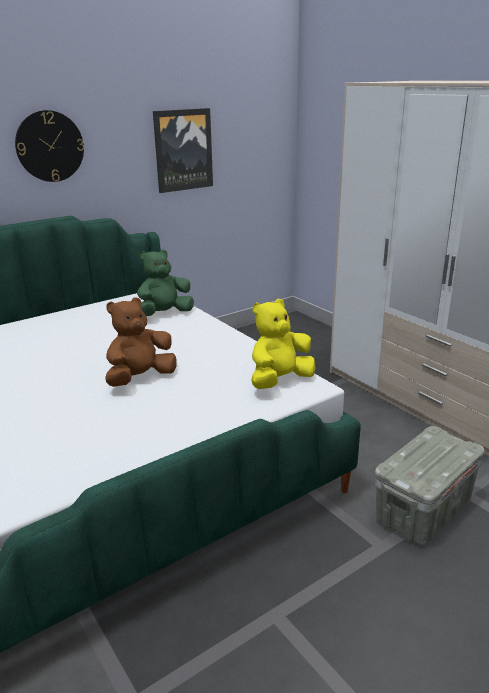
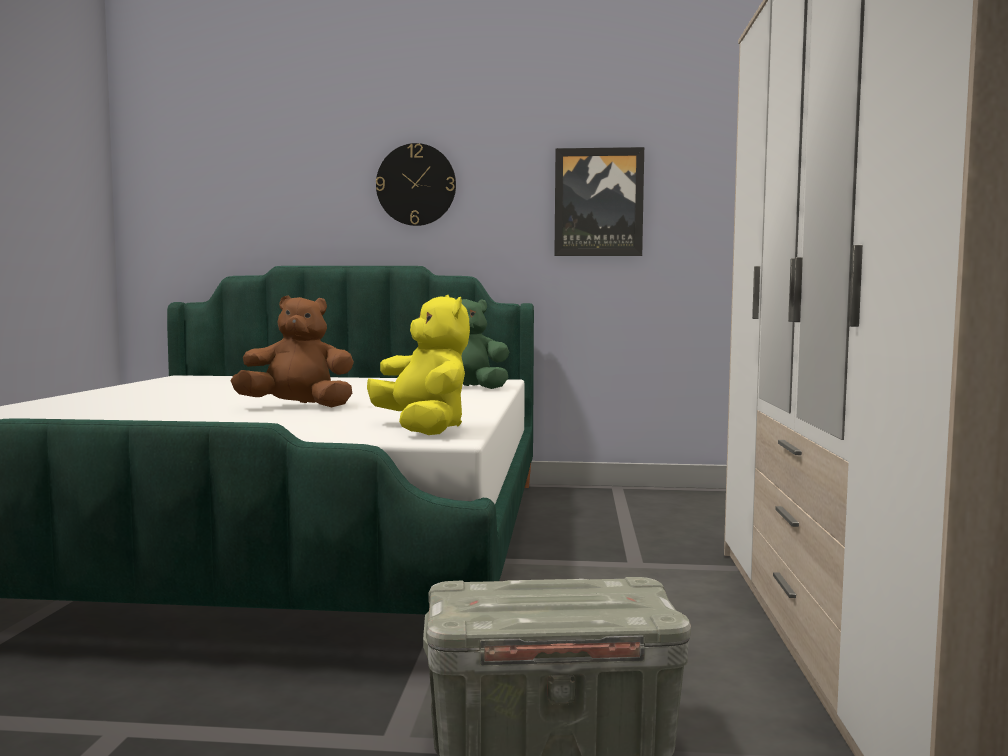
camera: 40 degrees right, 20 degrees down
(279, 381) = (423, 429): yellow plush toy -> yellow plush toy turned 60 degrees clockwise

